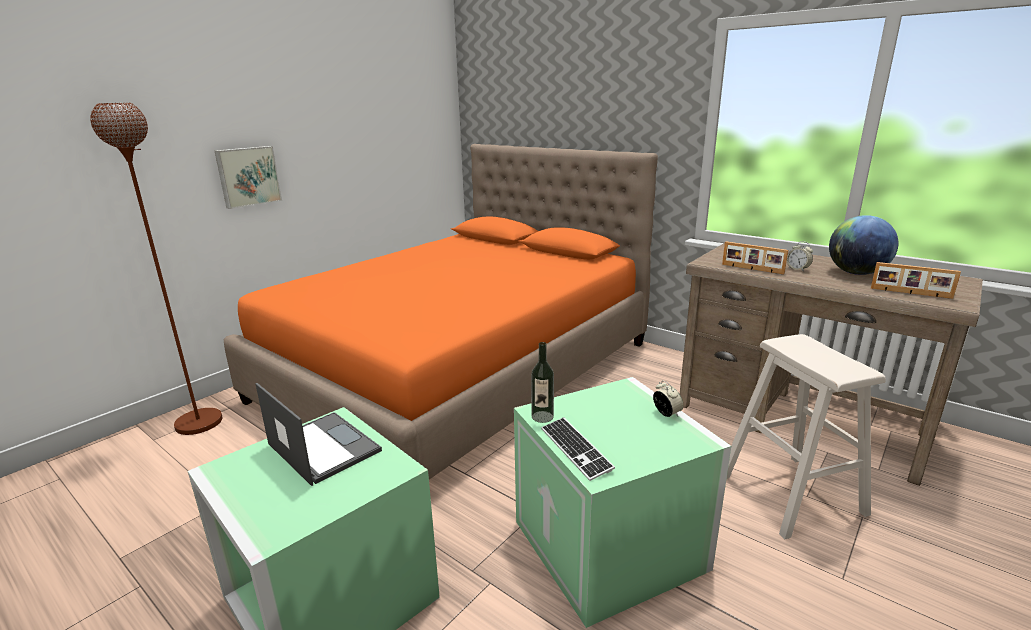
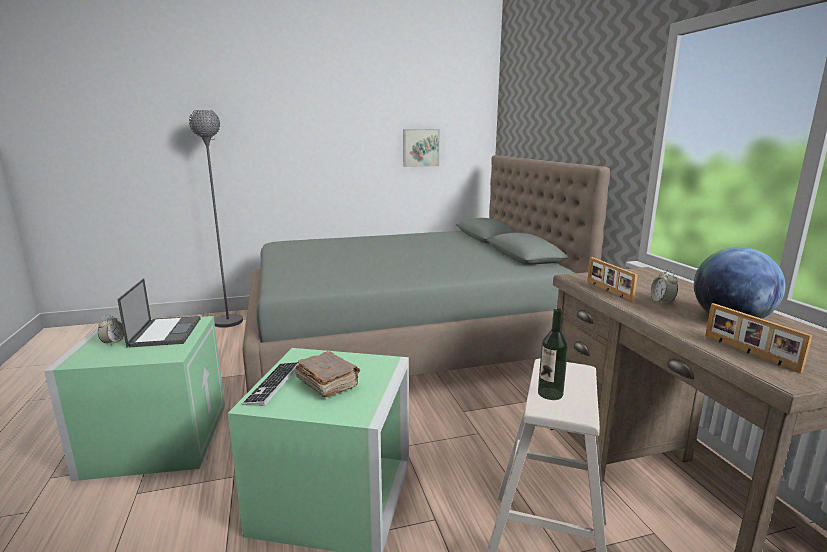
camera: 35 degrees right, 5 degrees down
(199, 422) = (228, 322): brown floor lamp -> grey floor lamp
(248, 176) = (298, 164): picture -> picture (420, 148)
(461, 371) = (406, 339): orange bed -> grey bed
(542, 417) = (295, 359): bottle -> bottle (550, 393)
(619, 427) = (327, 383): none -> brown book
(666, 413) = (377, 389): alarm clock -> alarm clock (113, 342)

